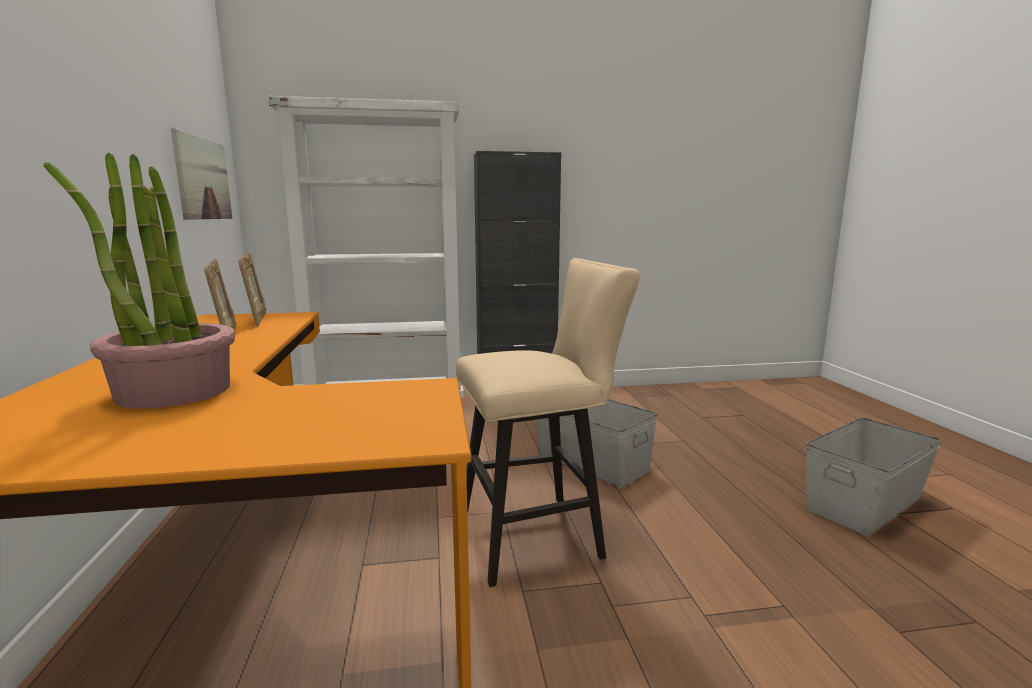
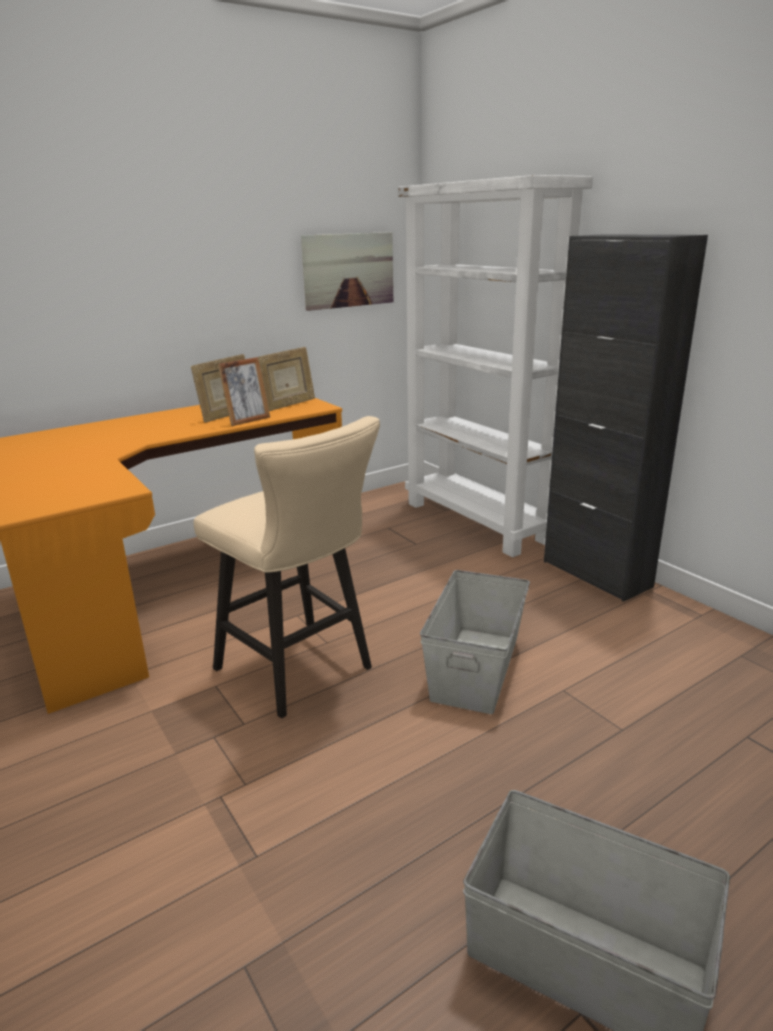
camera: 65 degrees right, 10 degrees up
(173, 392) = (97, 444): potted plant -> none
(273, 334) = (247, 420): none -> picture frame

